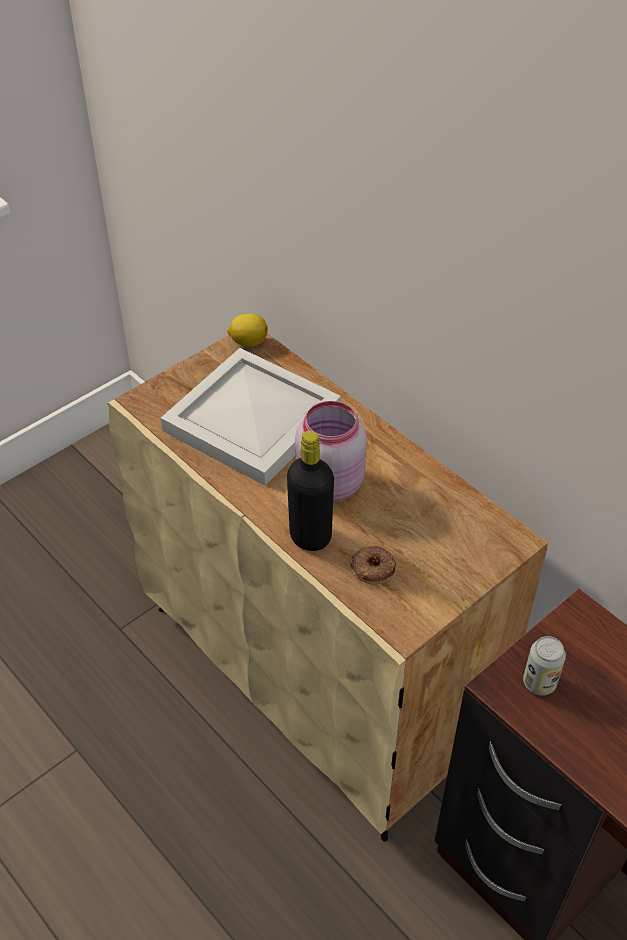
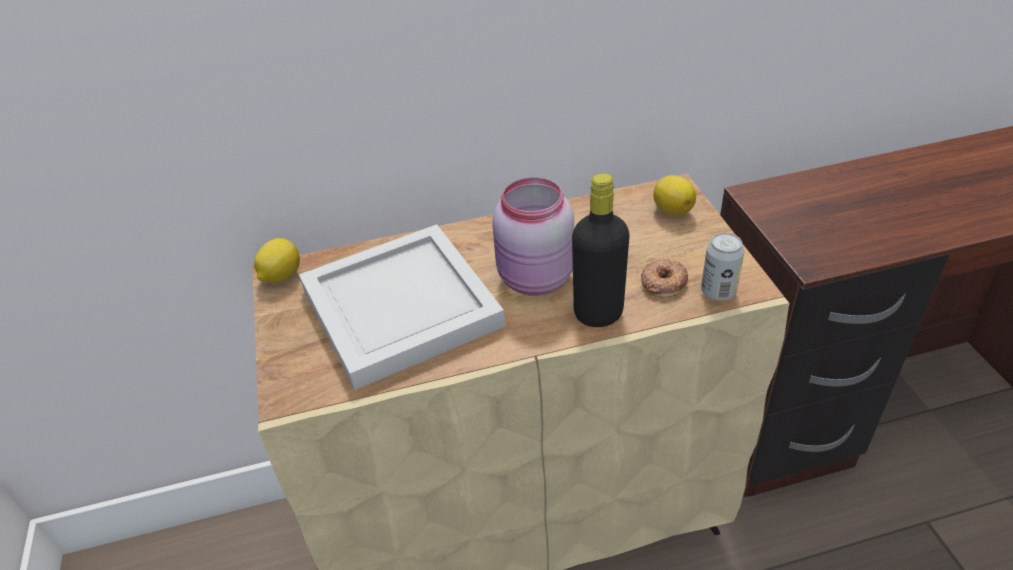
camera: 60 degrees left, 5 degrees down
(479, 546) = (672, 210): none -> lemon
(539, 682) = (817, 239): can -> can (718, 291)

